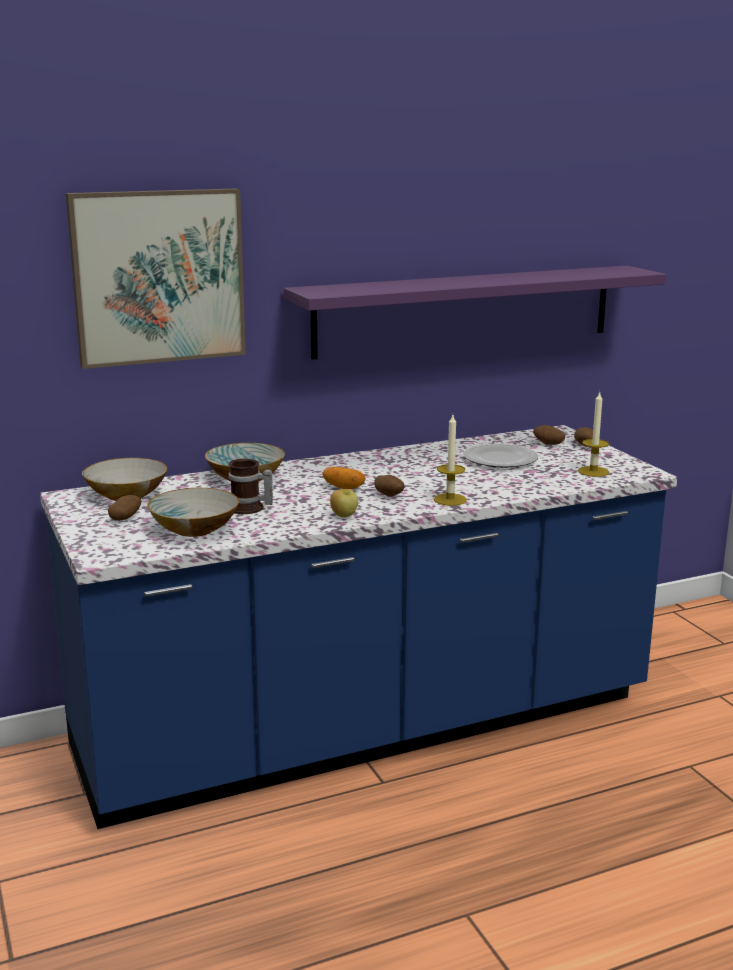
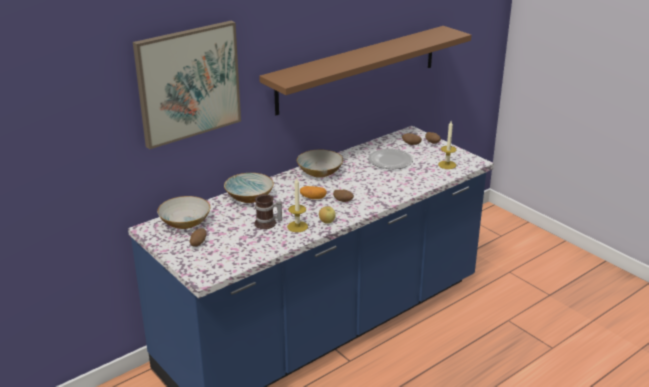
camera: 15 degrees left, 10 degrees up
(194, 529) = (245, 245): bowl -> bowl (319, 172)
(450, 499) = (379, 199): candle -> candle (297, 226)
(465, 310) = (358, 69): purple shelf -> brown shelf

